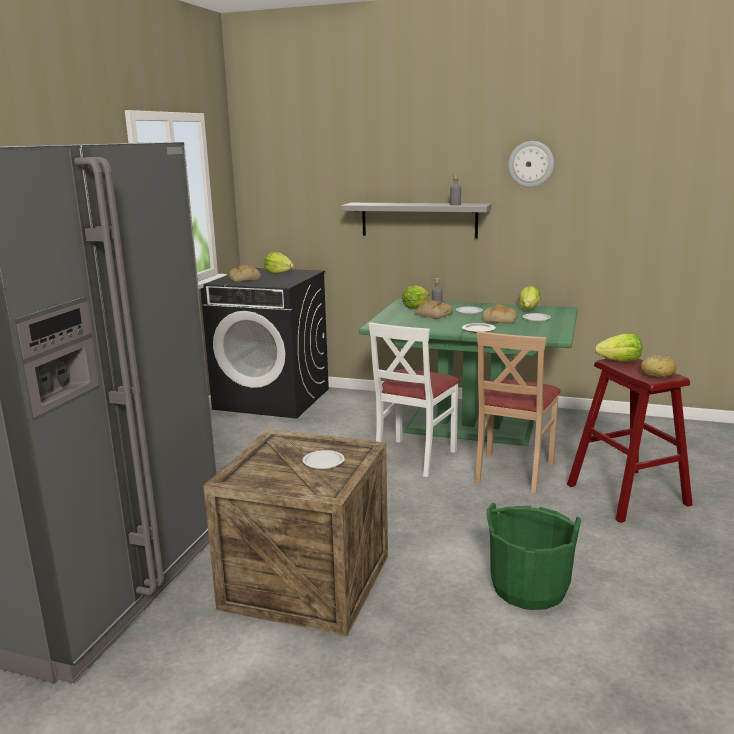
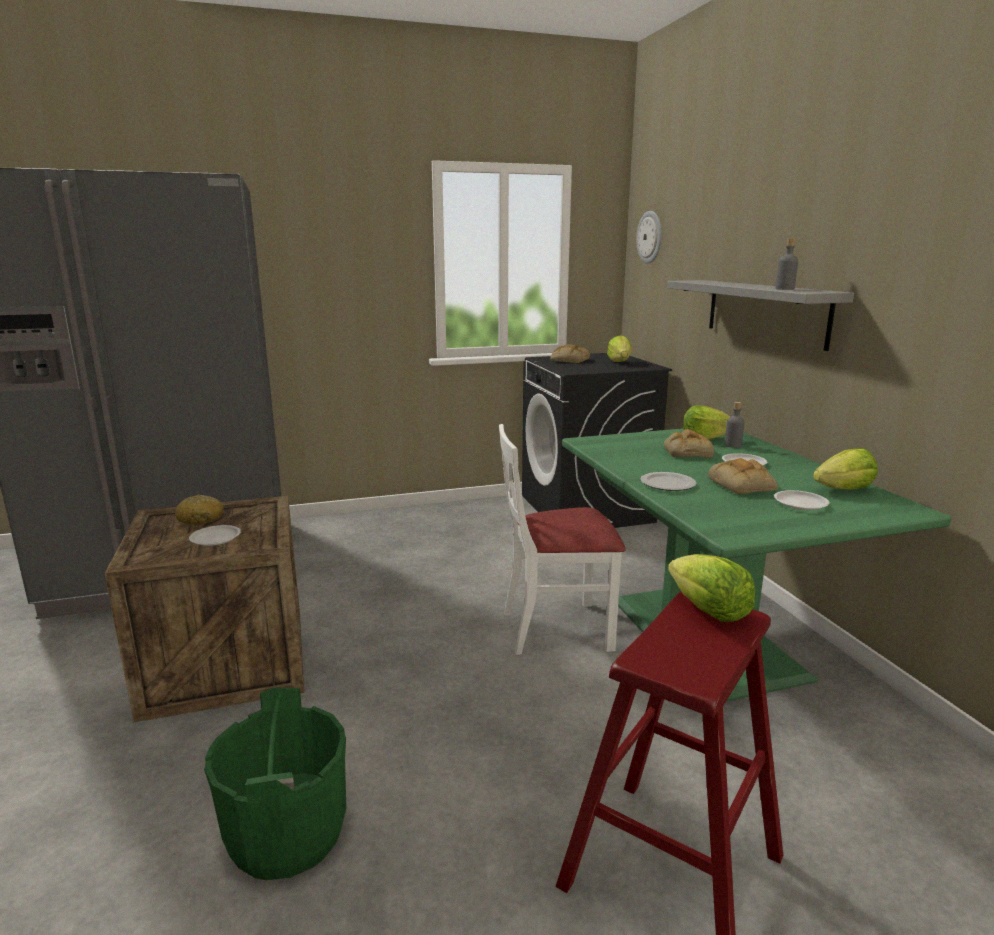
camera: 55 degrees right, 0 degrees up
(512, 471) = (608, 716): beige chair -> none
(531, 164) = (923, 220): wall clock -> wall clock (650, 237)
(657, 373) = (688, 659): bread -> bread (201, 519)

